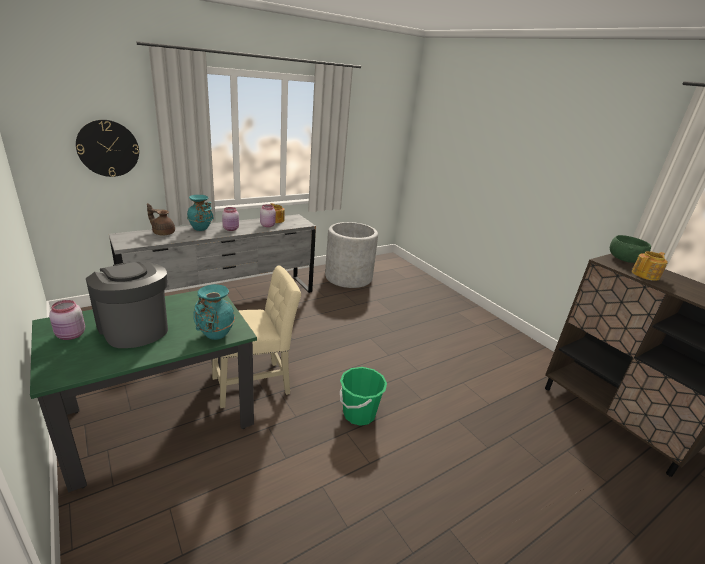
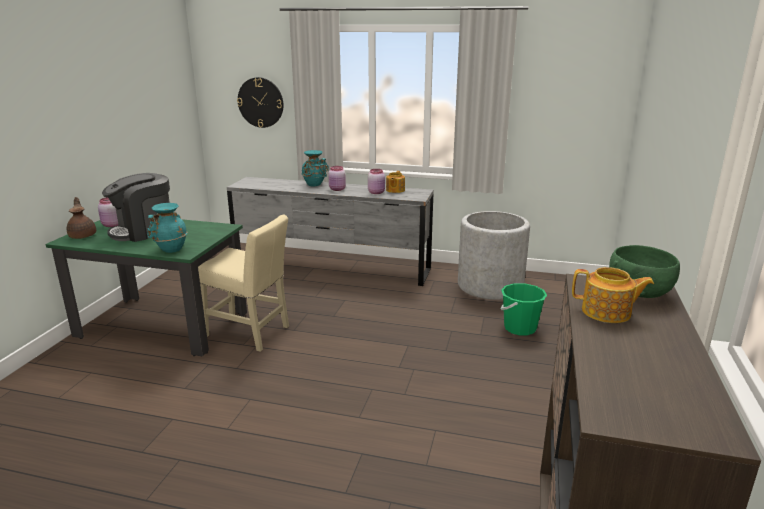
camera: 50 degrees right, 5 degrees down
(134, 328) = (143, 231): coffee machine -> coffee machine turned 135 degrees counterclockwise
(163, 233) = (280, 182): brown teapot -> brown teapot (83, 235)
(359, 414) = (283, 393): green bucket -> green bucket (520, 328)

